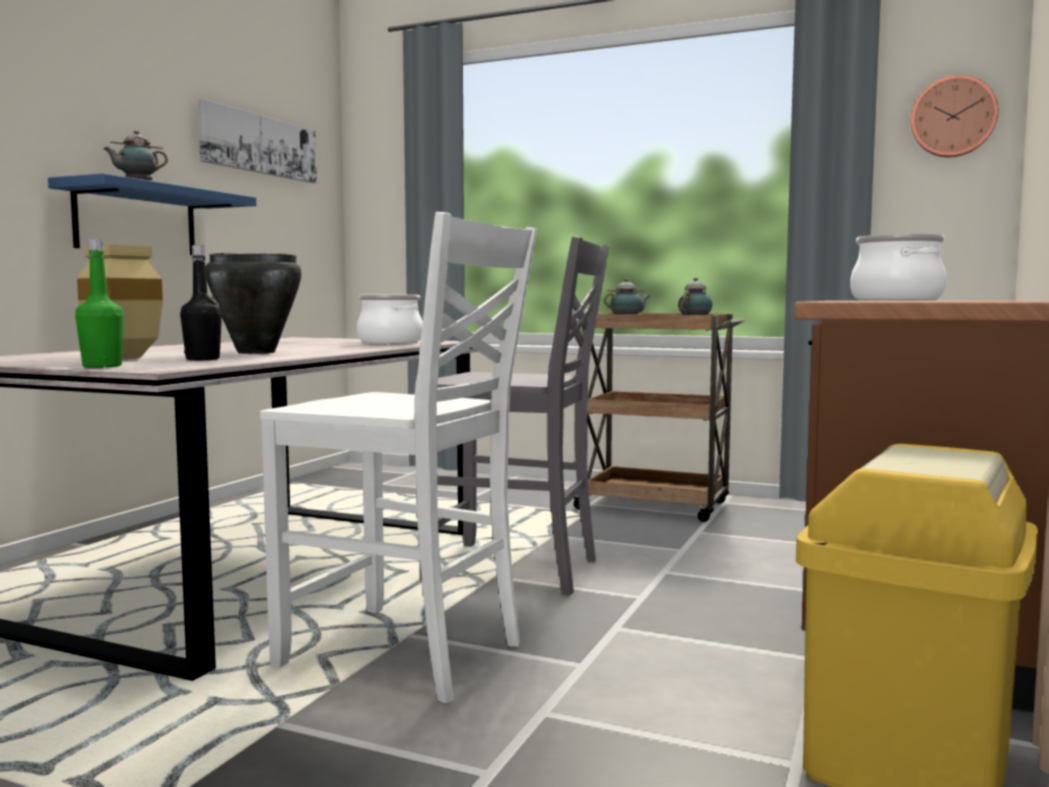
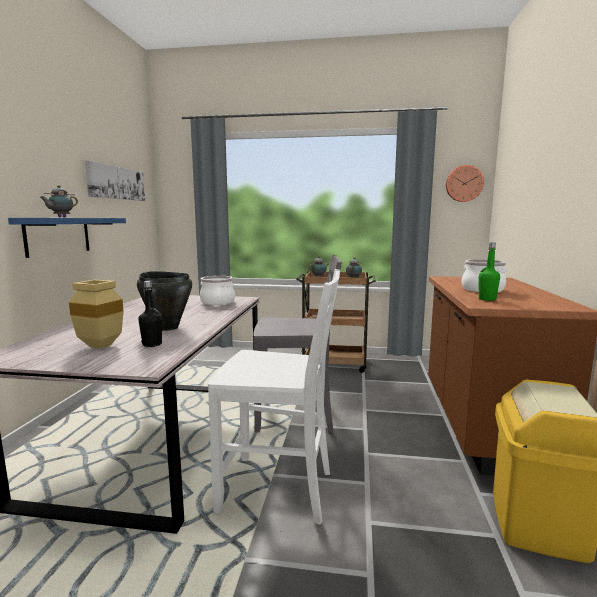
camera: 15 degrees left, 5 degrees up
(102, 366) = (107, 365): green bottle -> green bottle (487, 299)

